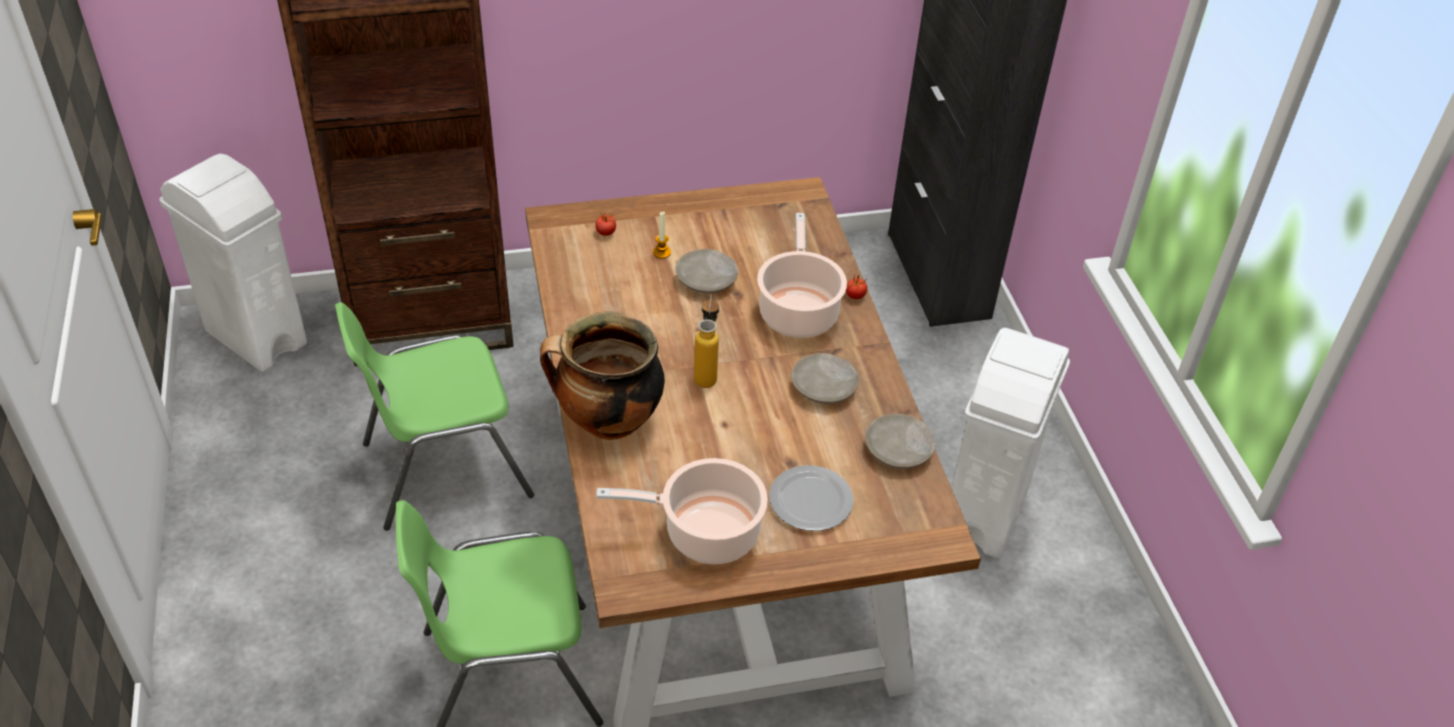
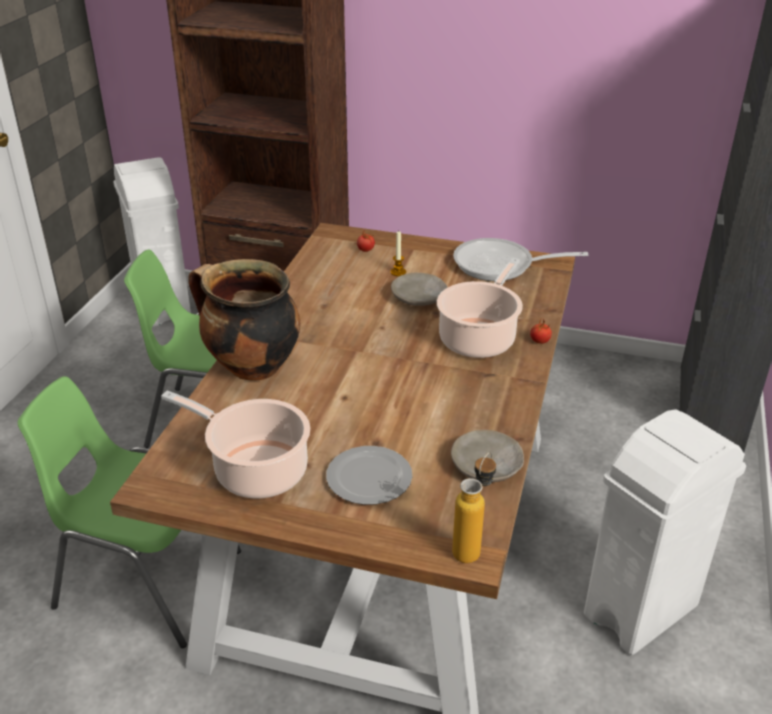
camera: 30 degrees right, 10 degrees down
(706, 374) = (361, 358): bottle -> bottle (472, 547)
(758, 212) = (500, 266): none -> frying pan
(824, 387) = (456, 397): beige plate -> none

